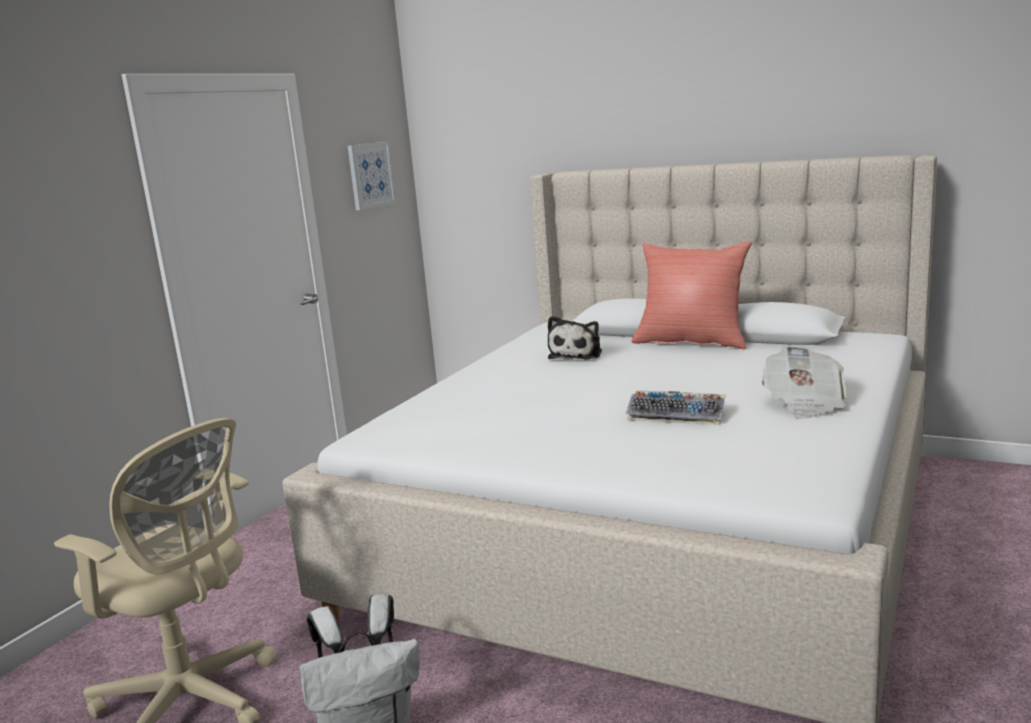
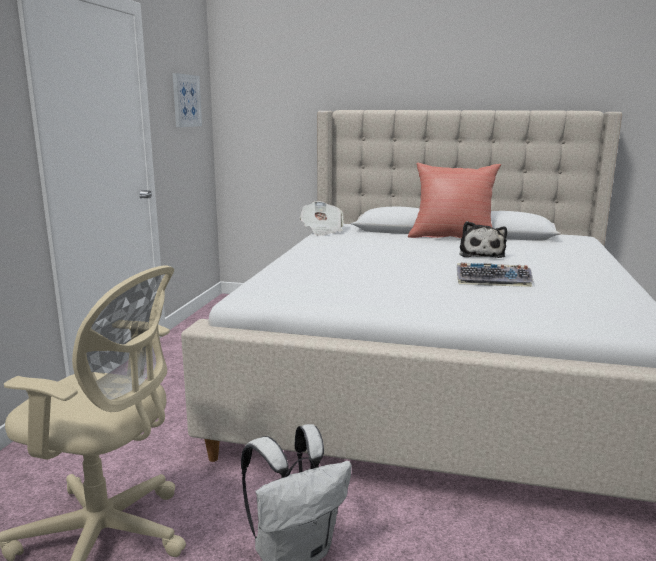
camera: 15 degrees left, 0 degrees up
(577, 354) = (373, 243): plush toy -> plush toy (481, 254)
(803, 404) = (577, 274): newspaper -> newspaper (322, 231)

